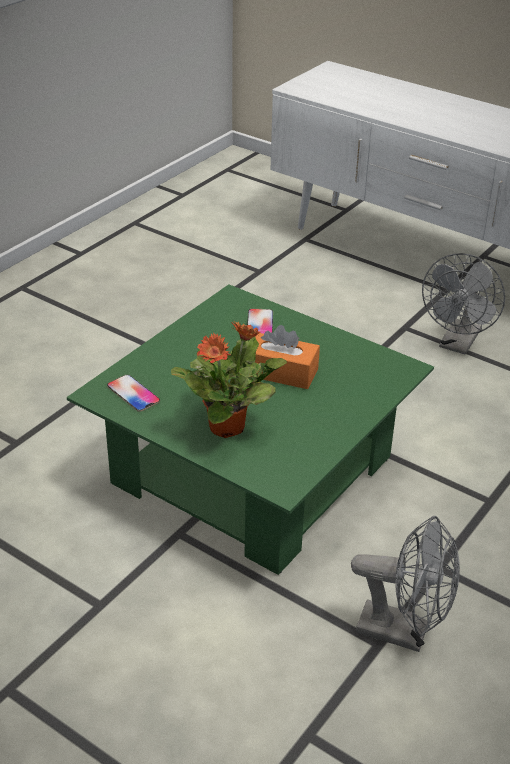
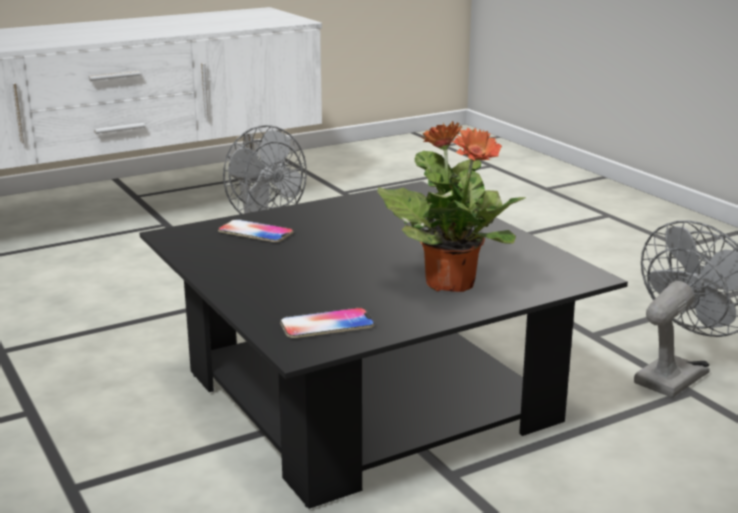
camera: 65 degrees left, 15 degrees down
(252, 470) = (369, 397): green coffee table -> black coffee table
(280, 372) = (365, 240): orange tissue box -> none

